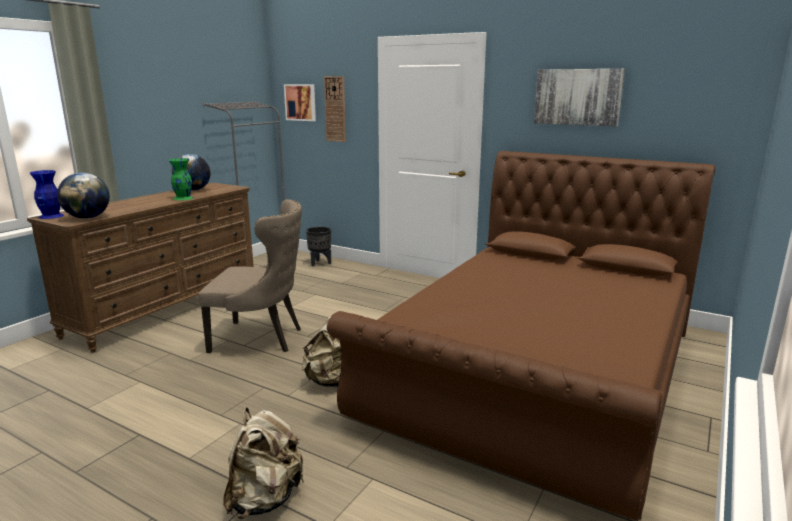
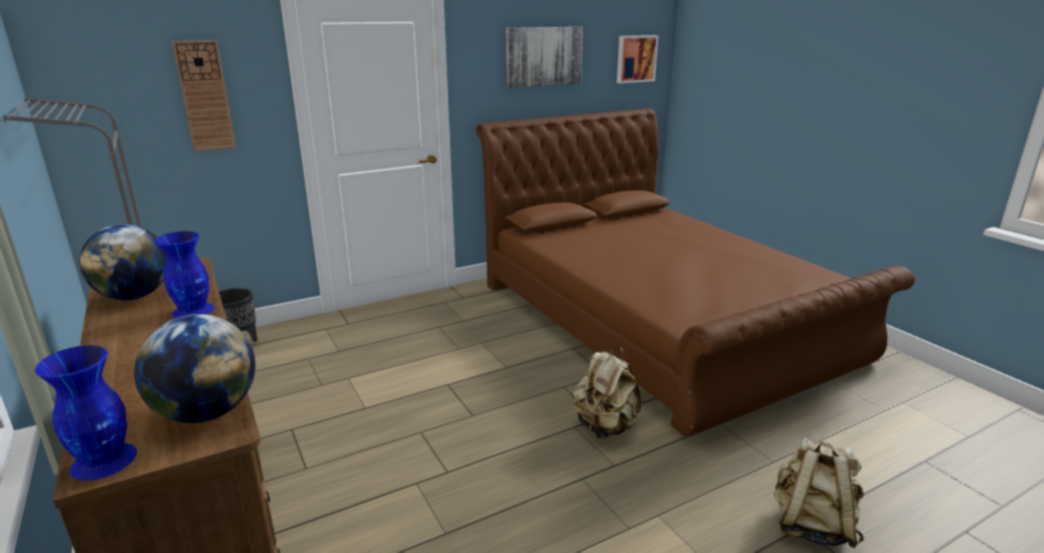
camera: 60 degrees left, 5 degrees up
(183, 198) = (194, 310): green vase -> blue vase
(261, 338) = (441, 452): beige chair -> none
(301, 102) = (117, 90): picture -> picture (635, 58)

